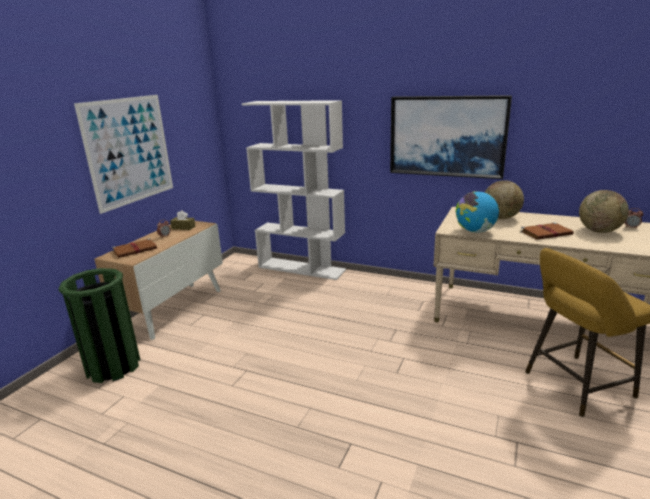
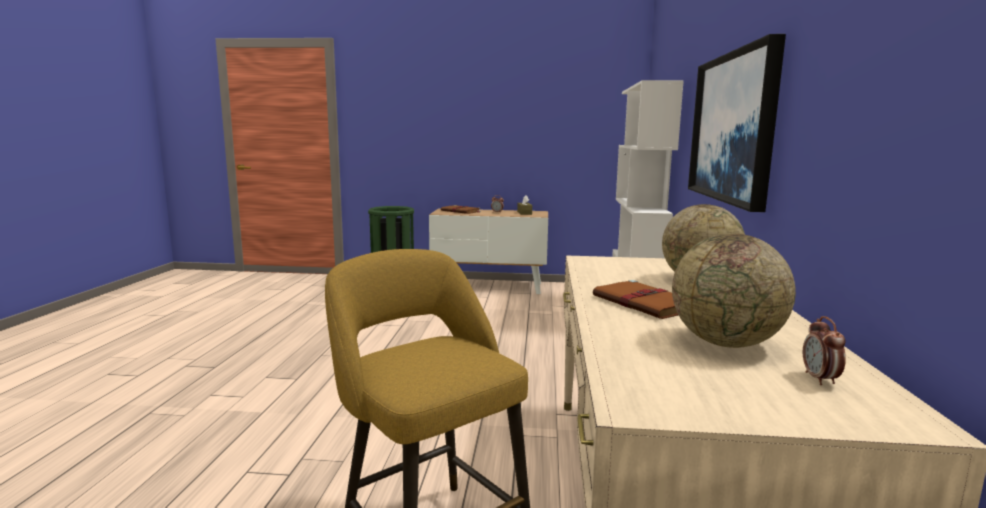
camera: 70 degrees right, 10 degrees down
(129, 151) = (503, 129): picture -> none
(475, 231) = (596, 269): globe -> none

